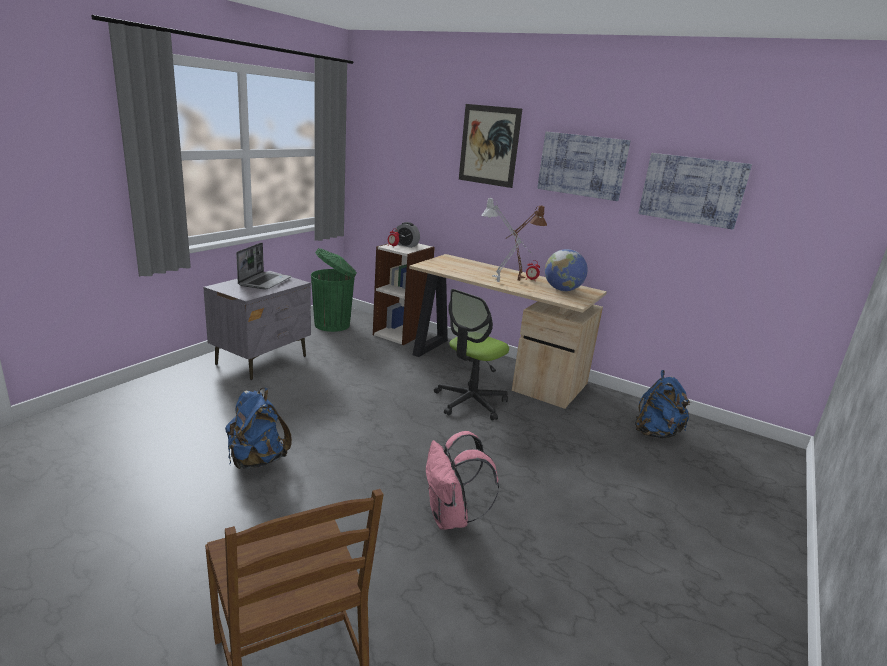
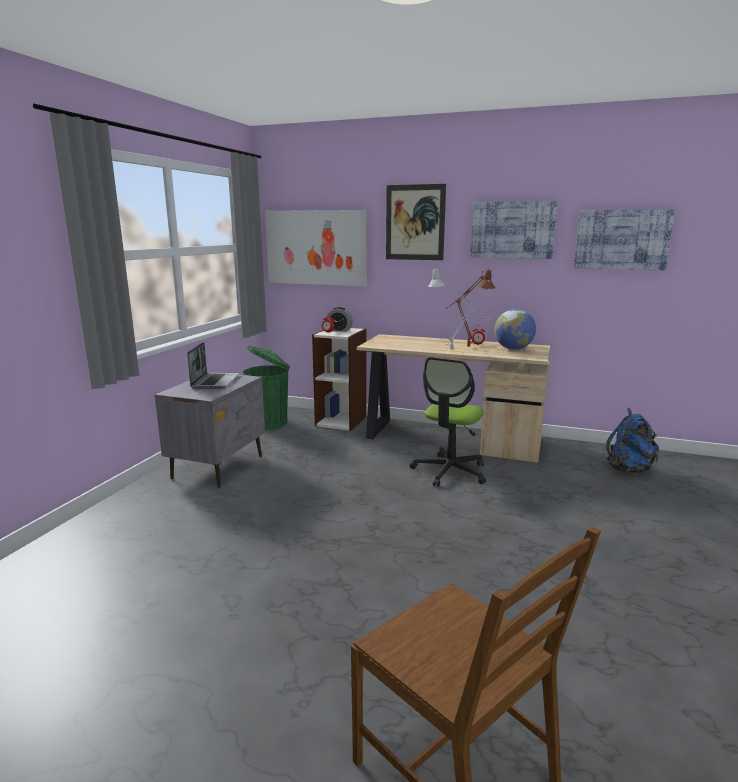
camera: 10 degrees left, 5 degrees down
(256, 460) = (276, 564): blue backpack -> none
(396, 159) = (316, 247): none -> picture
(451, 518) = (507, 581): pink backpack -> none

